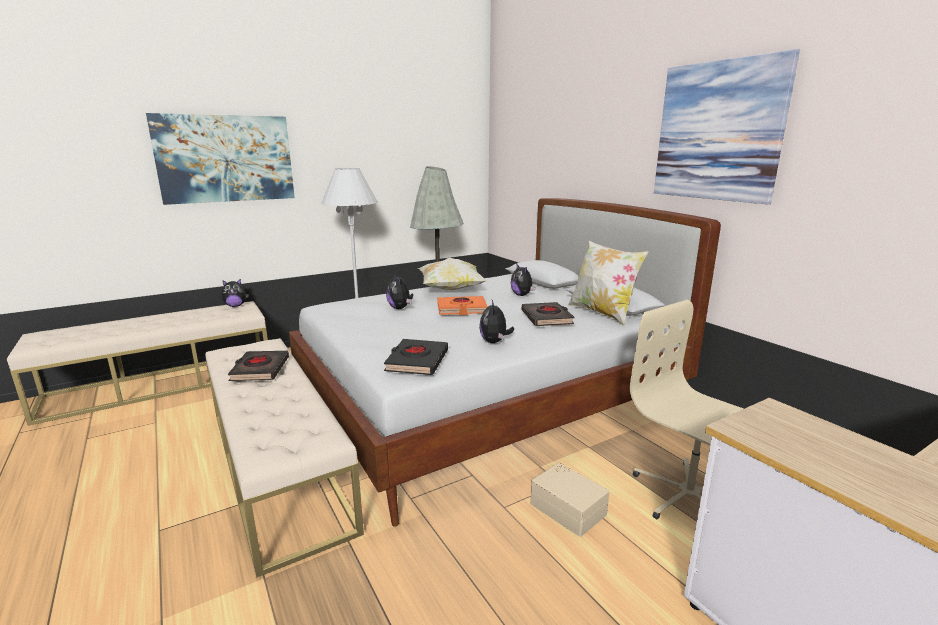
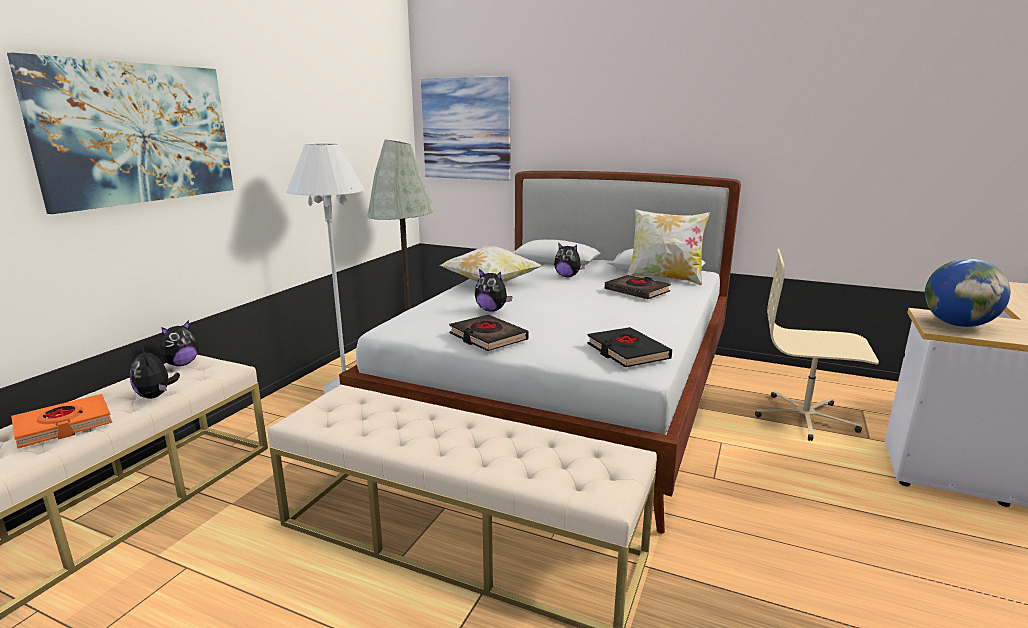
camera: 35 degrees left, 0 degrees up
(260, 369) = (405, 421): black book -> black book (488, 337)
(461, 309) = (552, 299): orange book -> orange book (64, 425)
(494, 342) = (645, 320): plush toy -> plush toy (156, 396)
(569, 508) = (754, 458): beige storage box -> none
(718, 131) = (731, 100): picture -> picture (466, 129)
(780, 431) = (957, 324): none -> globe

